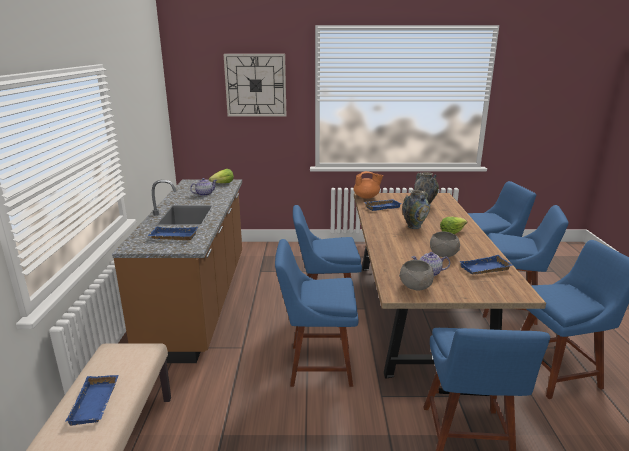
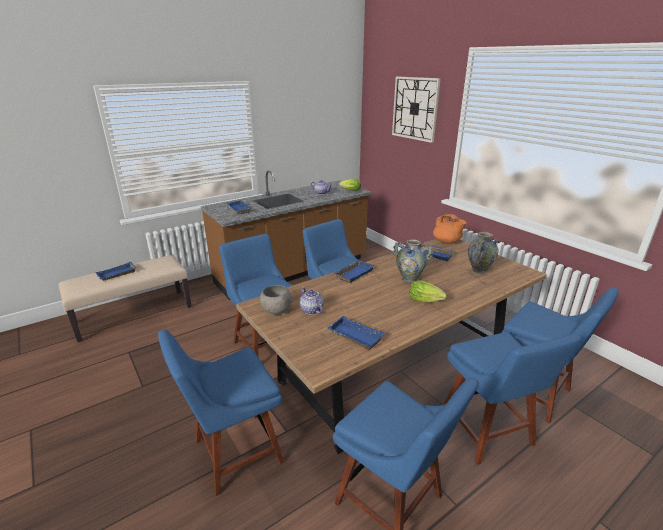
camera: 55 degrees right, 5 degrees up
(381, 240) = (353, 273): none -> blue tray
(443, 254) = (361, 307): grey bowl -> none

